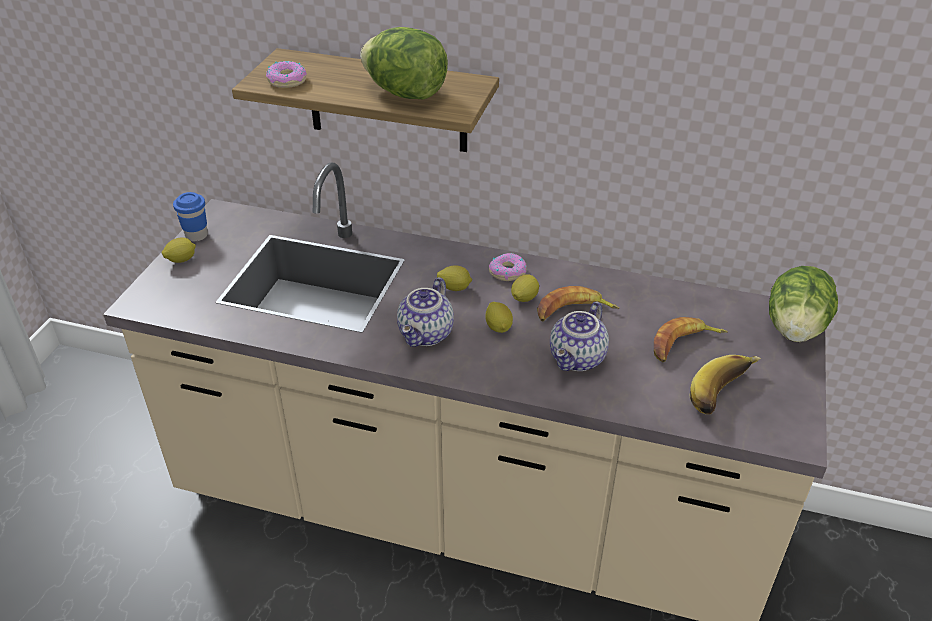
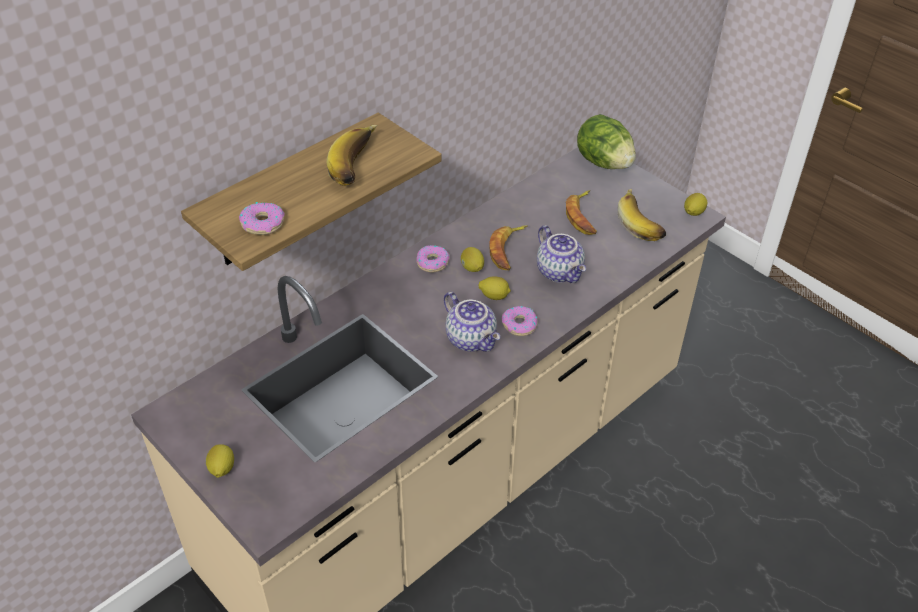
camera: 60 degrees left, 5 degrees up
(196, 235) = (189, 445): blue cup -> none
(405, 93) = (359, 167): lettuce -> banana
(454, 288) = (427, 300): lemon -> lemon (693, 213)
(473, 358) = (519, 325): none -> donut

